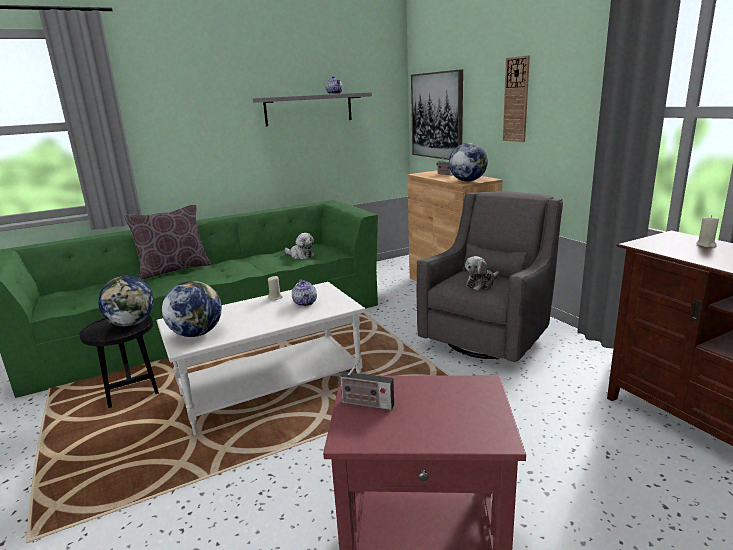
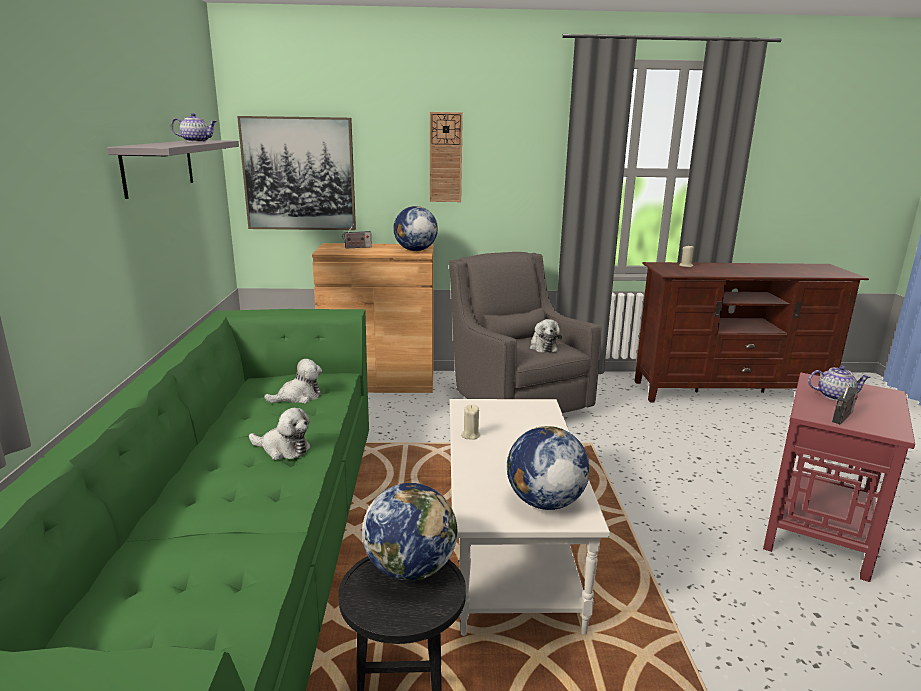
camera: 65 degrees left, 0 degrees up
(174, 269) = (152, 506): brown pillow -> none
(235, 270) = (283, 449): none -> plush toy
(305, 303) = (510, 422): teapot -> teapot (835, 396)

